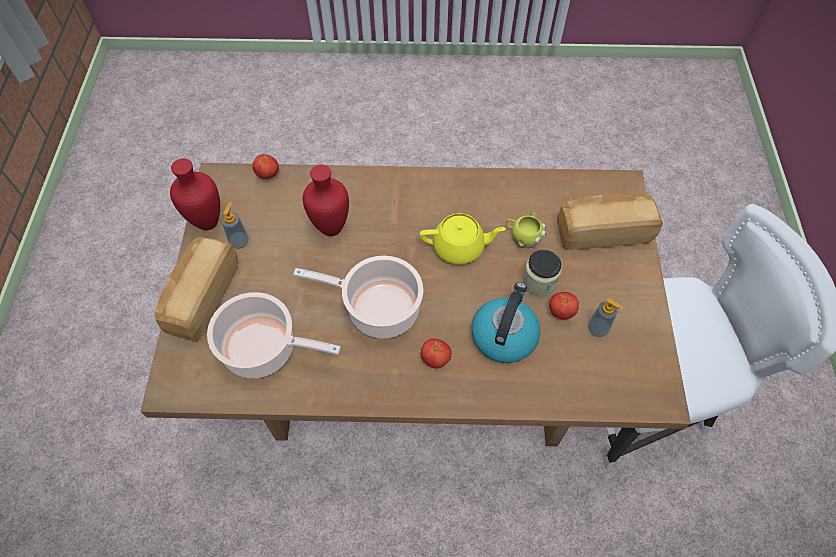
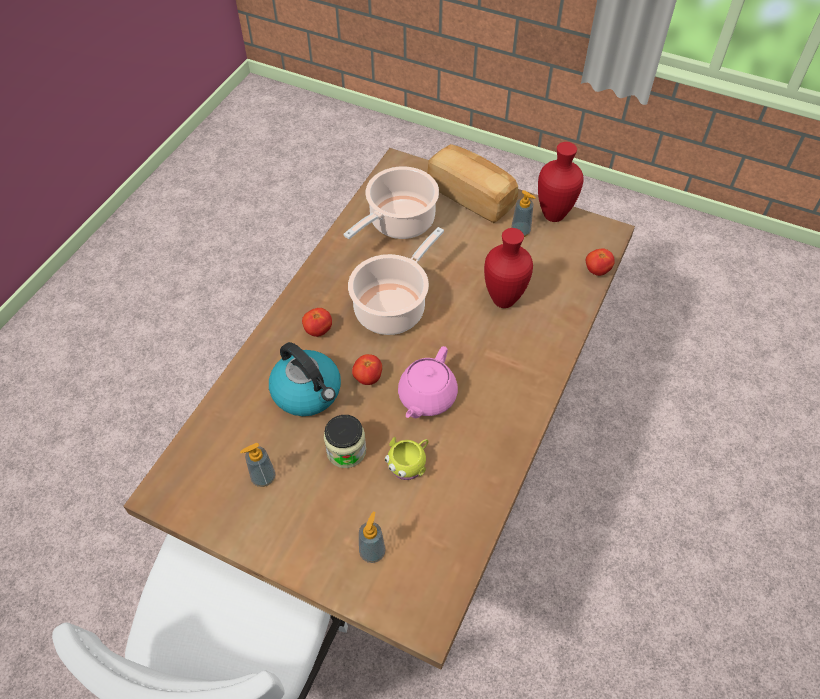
camera: 115 degrees right, 5 degrees down
(459, 247) = (426, 397): yellow teapot -> pink teapot
(561, 312) = (301, 454): tomato -> tomato (368, 378)
(602, 232) = (372, 551): bread -> soap dispenser

